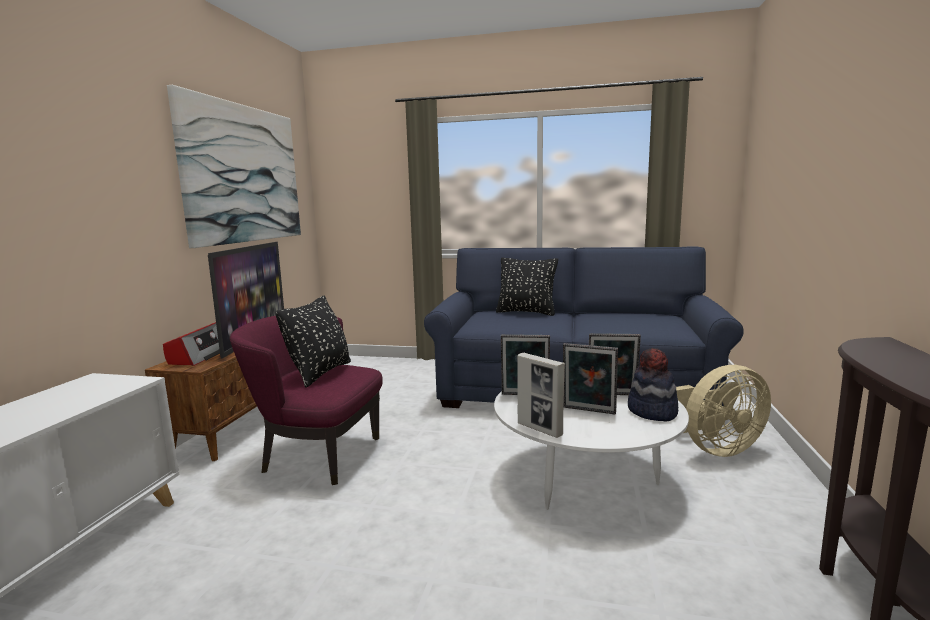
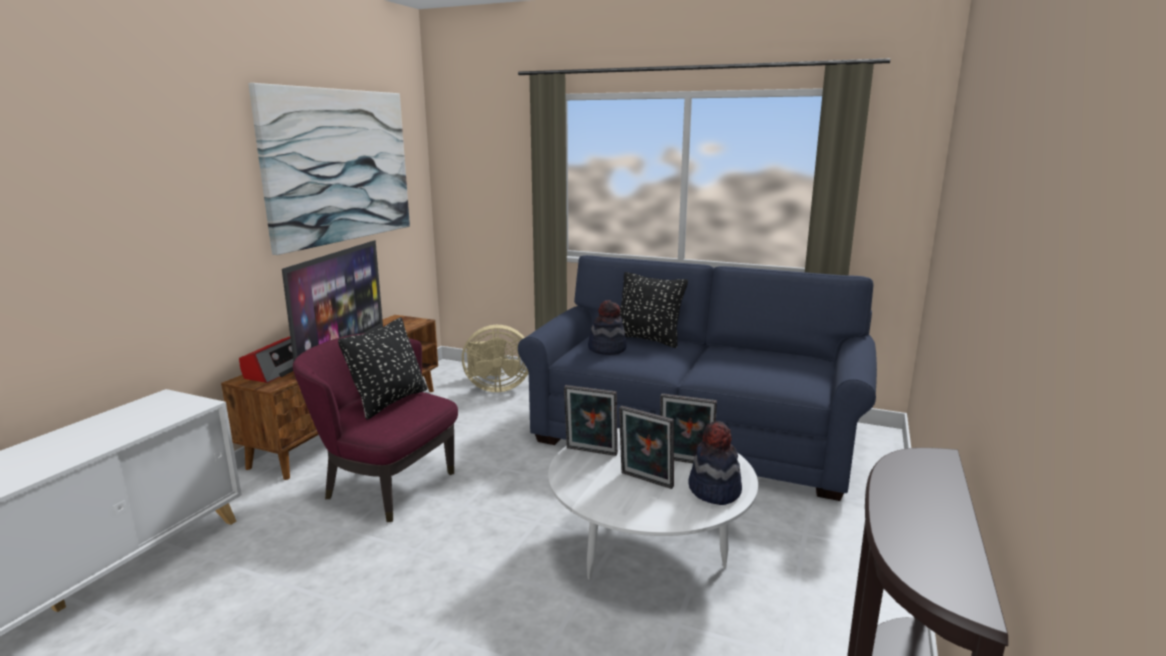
camera: 10 degrees right, 5 degrees up
(498, 320) = (607, 349): none -> hat
(539, 429) = (578, 497): picture frame -> none
(712, 449) = (815, 532): beige fan -> beige fan (495, 387)

